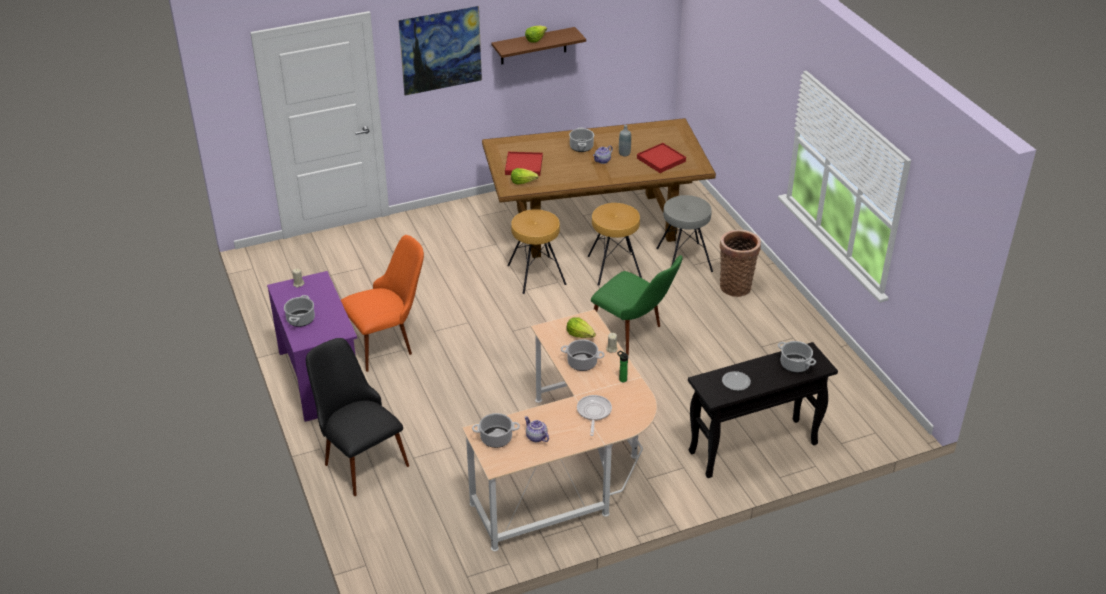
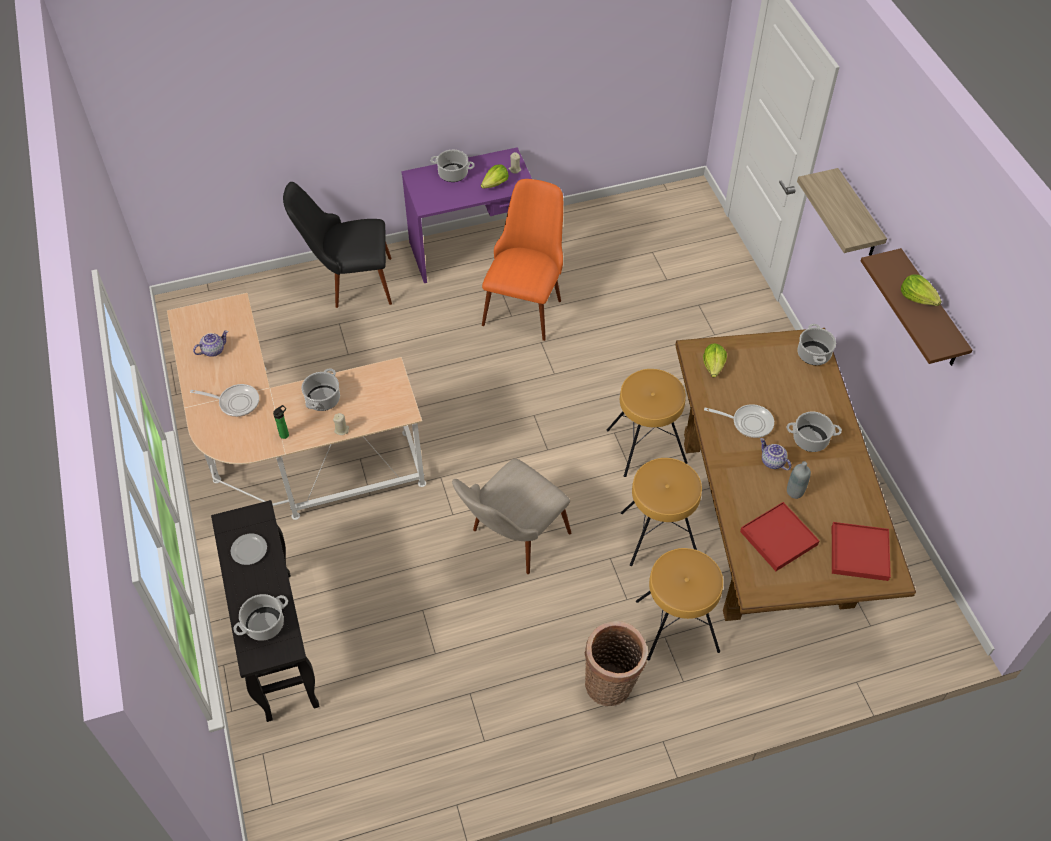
camera: 95 degrees right, 15 degrees up
(359, 457) = (349, 283): black chair -> black chair turned 150 degrees counterclockwise
(387, 342) = (526, 302): orange chair -> orange chair turned 135 degrees counterclockwise
(442, 69) = (857, 216): picture -> shelf
(496, 438) = (222, 318): cooking pot -> cooking pot (814, 354)
(524, 166) = (755, 369): red tray -> red tray (859, 553)
(571, 169) = (748, 422): none -> frying pan
(580, 335) = (374, 402): lettuce -> lettuce (495, 184)
(634, 335) = (510, 542): green chair -> beige chair
(683, 260) = (677, 625): grey stool -> brown stool

